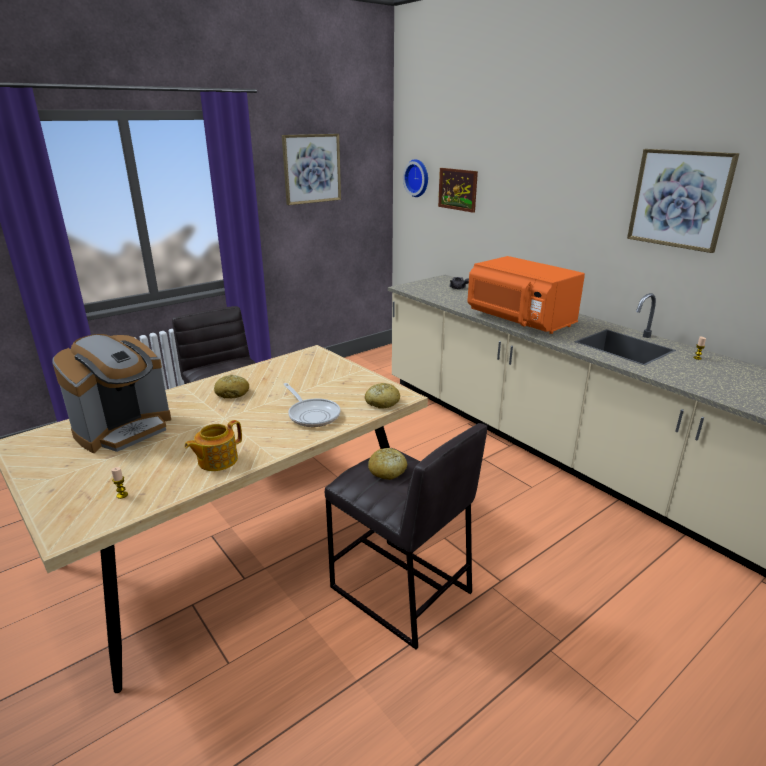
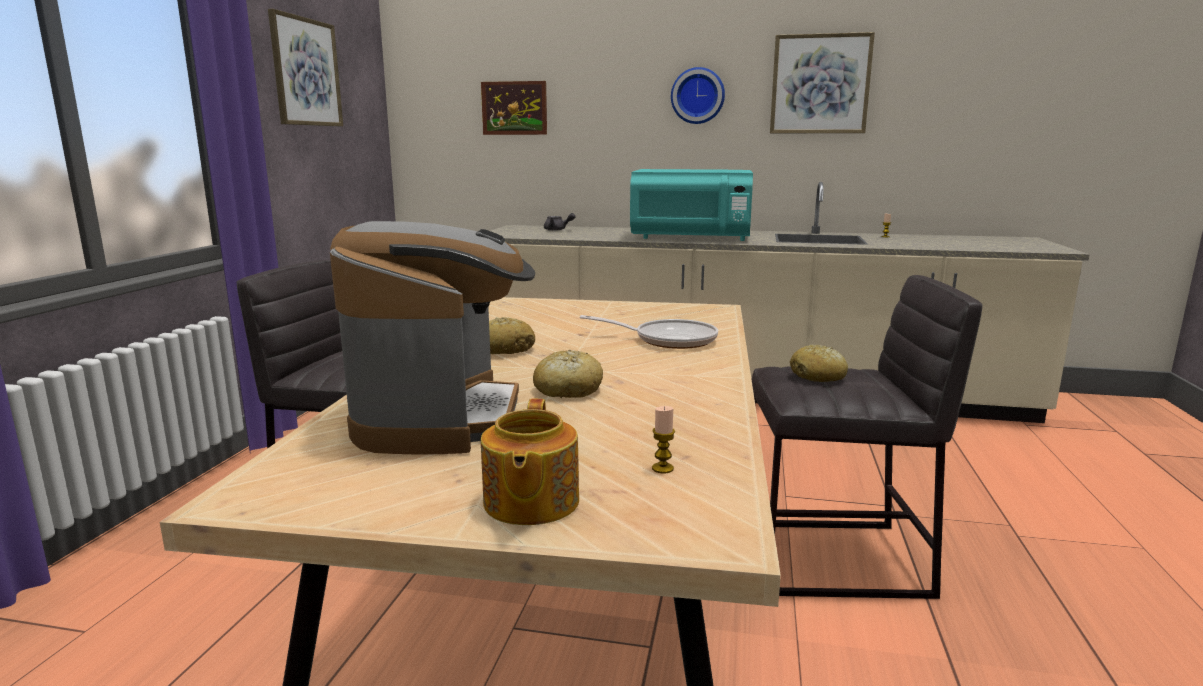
camera: 40 degrees left, 10 degrees down
(216, 460) = (681, 399): teapot -> teapot (529, 503)
(382, 402) = (710, 316): bread -> bread (568, 390)
(418, 178) = (439, 100): wall clock -> wall clock (698, 96)
(520, 321) = (691, 238): orange microwave -> turquoise microwave

